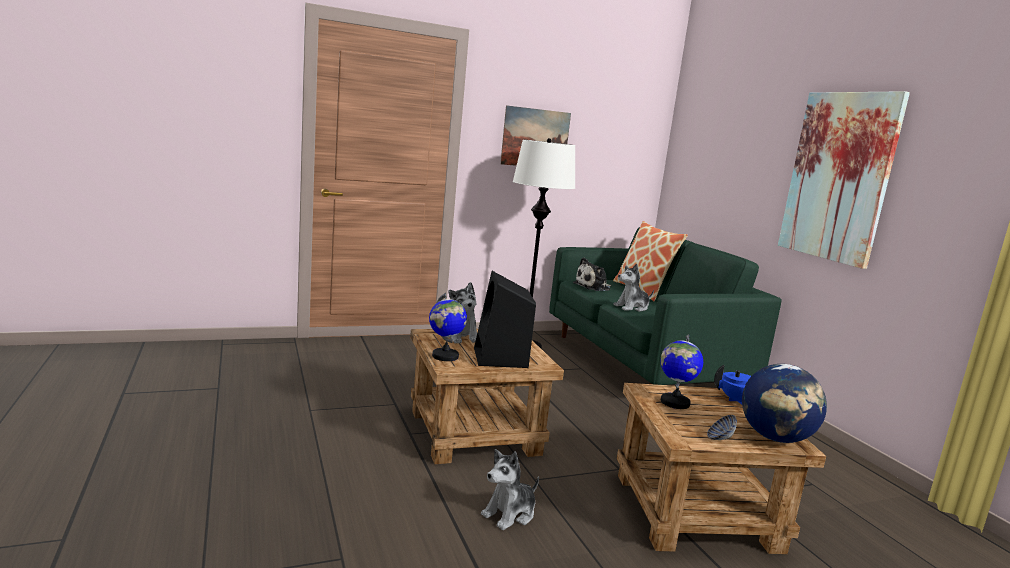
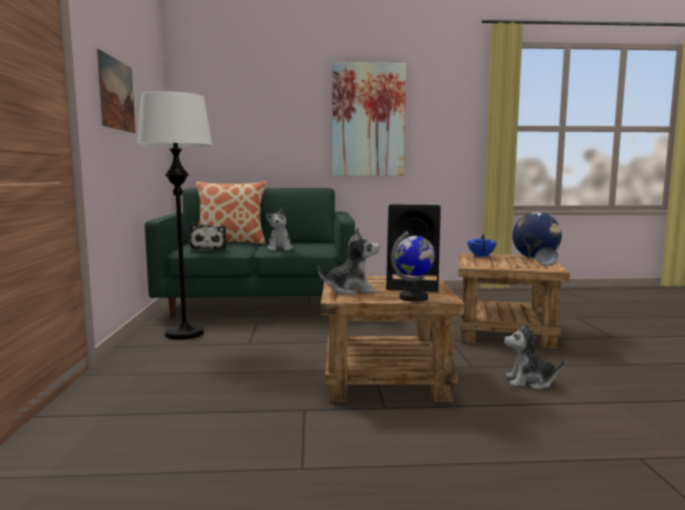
camera: 70 degrees left, 5 degrees down
(510, 514) = (530, 382): plush toy -> plush toy turned 120 degrees clockwise
(674, 402) = (492, 264): globe -> none

